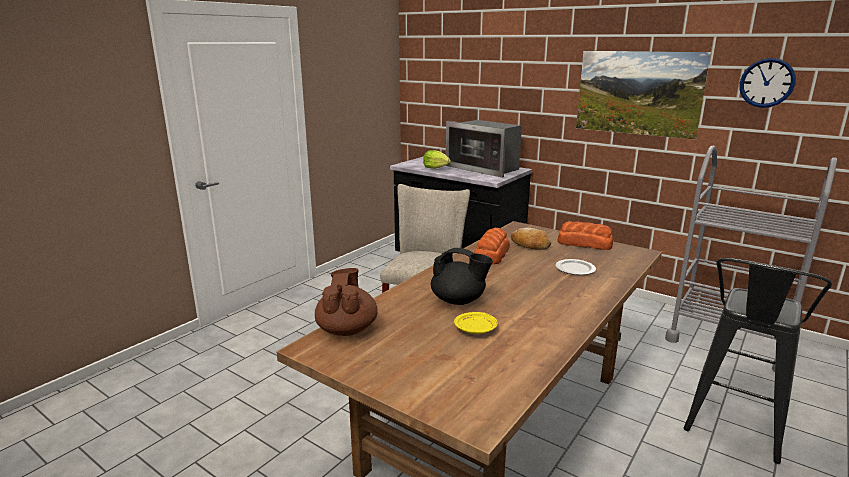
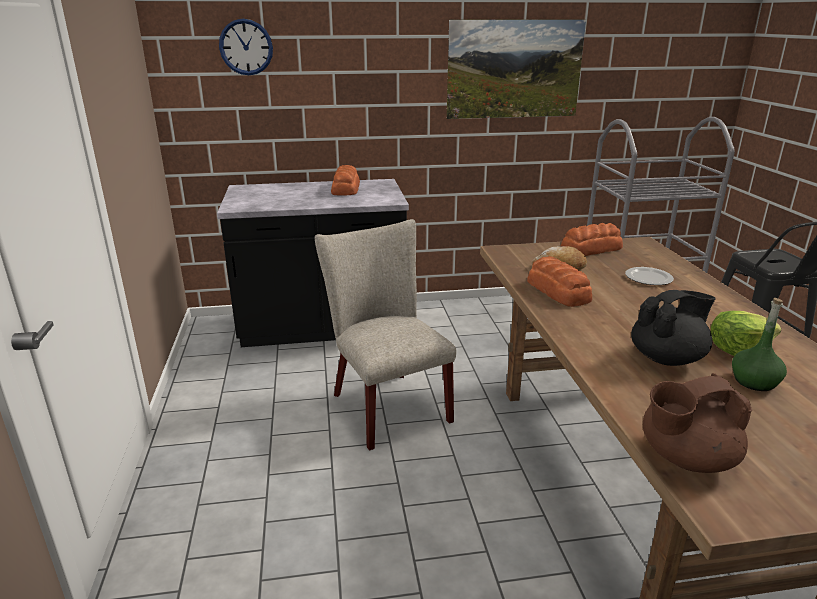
camera: 45 degrees left, 5 degrees up
(347, 329) = (685, 458): brown teapot -> brown teapot turned 60 degrees counterclockwise
(436, 167) = (288, 201): lettuce -> lettuce (738, 349)
(476, 329) = (754, 381): yellow plate -> green bottle
(484, 168) = (346, 189): microwave -> bread
(766, 83) = (634, 50): wall clock -> wall clock (246, 47)

